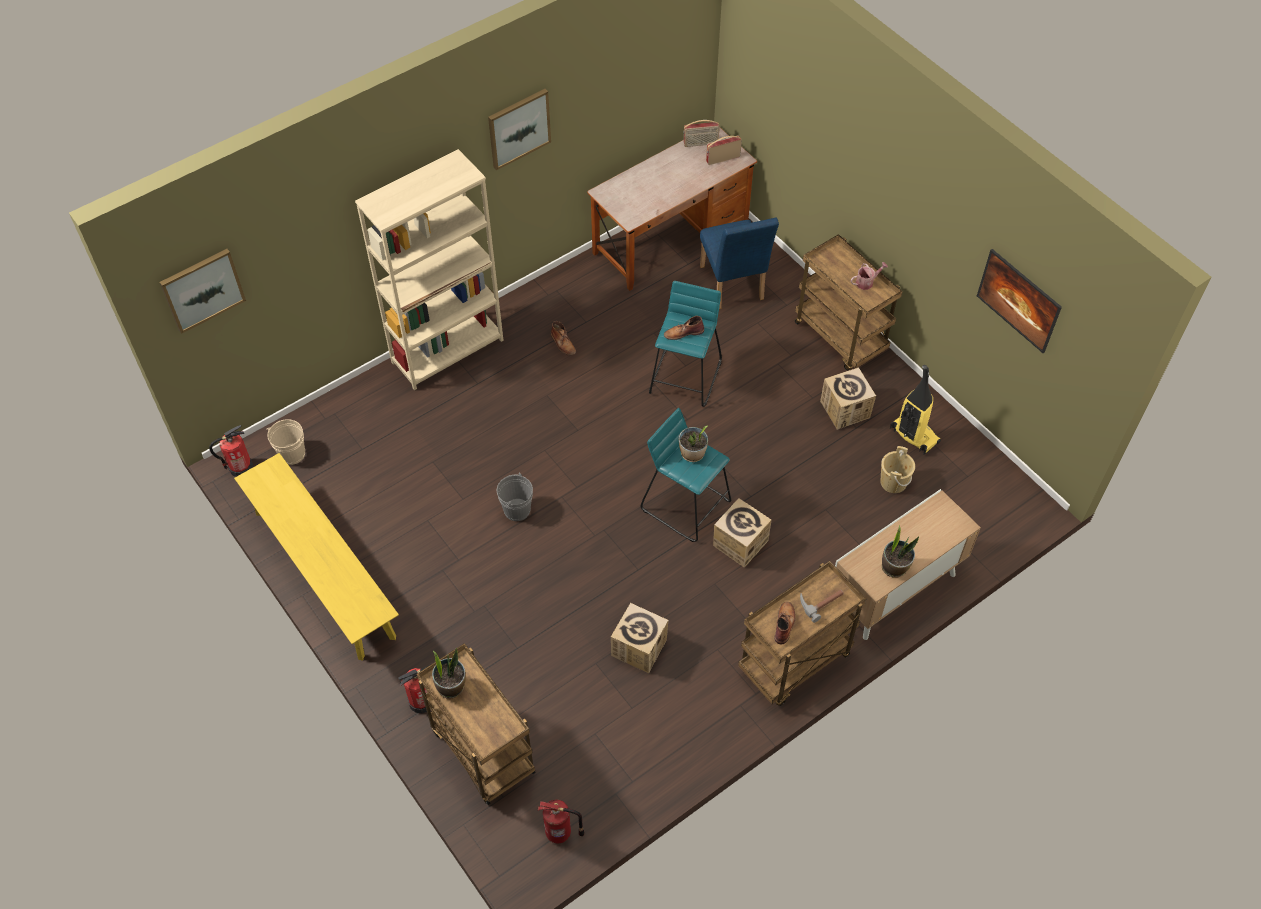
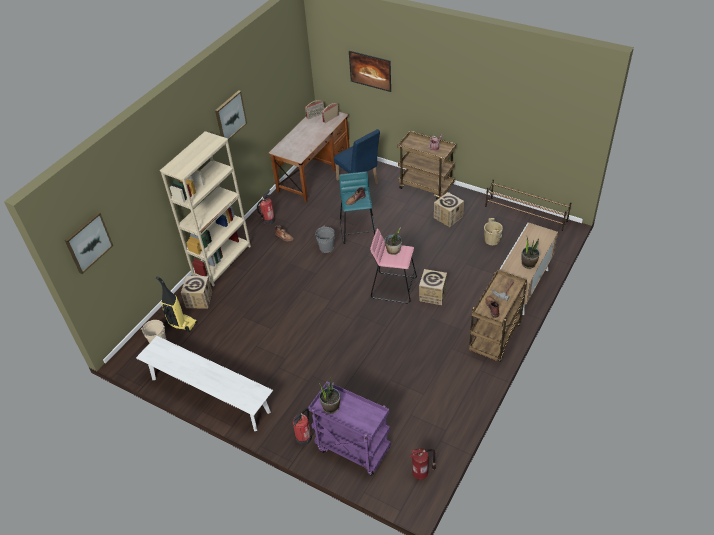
camera: 20 degrees left, 10 degrees down
(240, 467) = (130, 360): fire extinguisher -> fire extinguisher (268, 220)
(324, 574) = (210, 395): yellow bench -> white bench
(481, 750) = (352, 449): brown cart -> purple cart
(517, 509) = (304, 322): grey bucket -> grey bucket (326, 247)
(639, 647) = (409, 363): cardboard box -> cardboard box (199, 299)
(686, 504) = (394, 287): turquoise stool -> pink stool
(913, 435) = (488, 217): vacuum cleaner -> vacuum cleaner (181, 324)
(980, 455) = (526, 214): none -> brown shoe rack
(1014, 312) = (526, 122): picture -> picture (370, 78)

